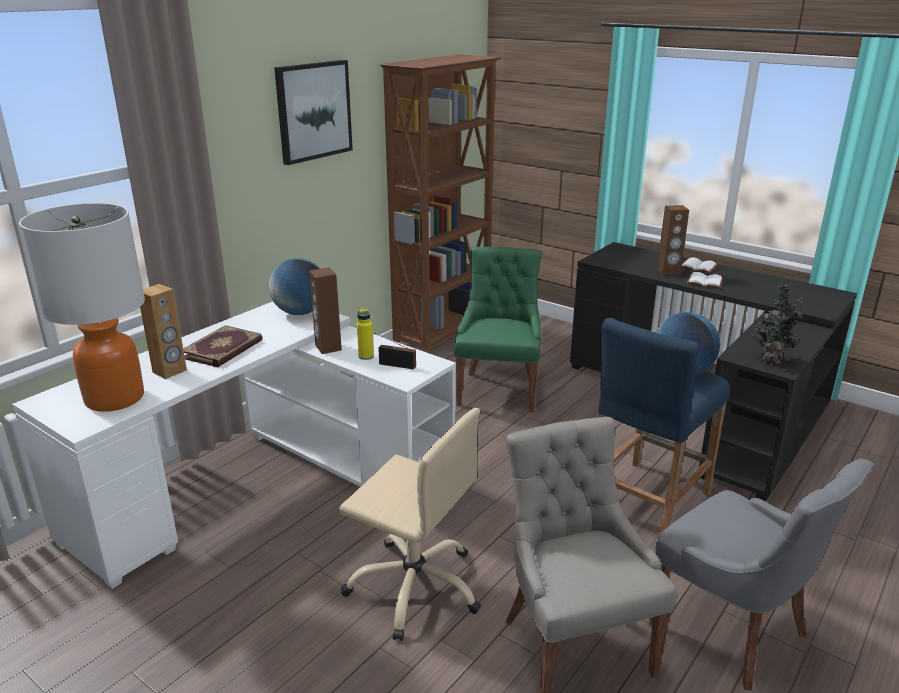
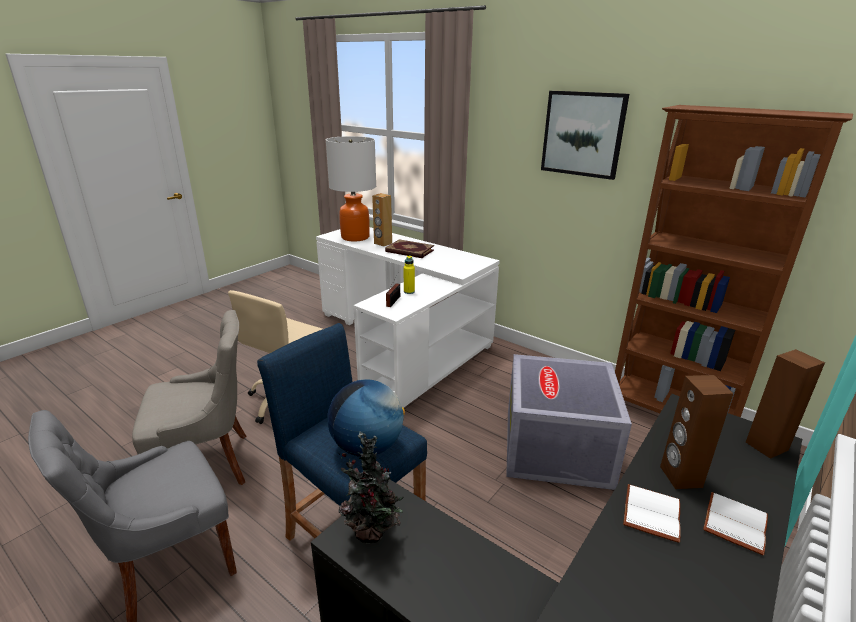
camera: 90 degrees right, 0 degrees up
(300, 312) = (468, 265): globe -> none
(328, 348) = (423, 280): brown speaker -> brown speaker (766, 446)
(498, 390) = (558, 448): green chair -> grey storage box

